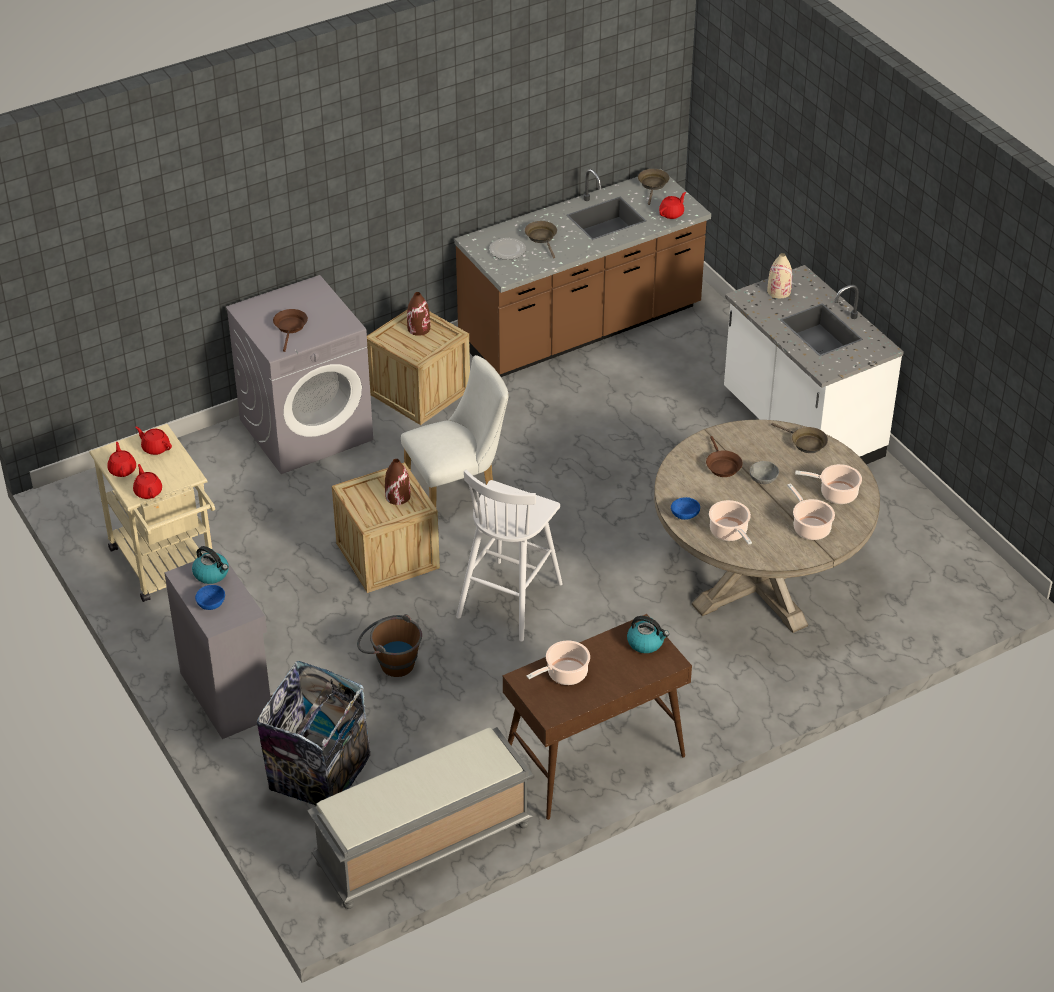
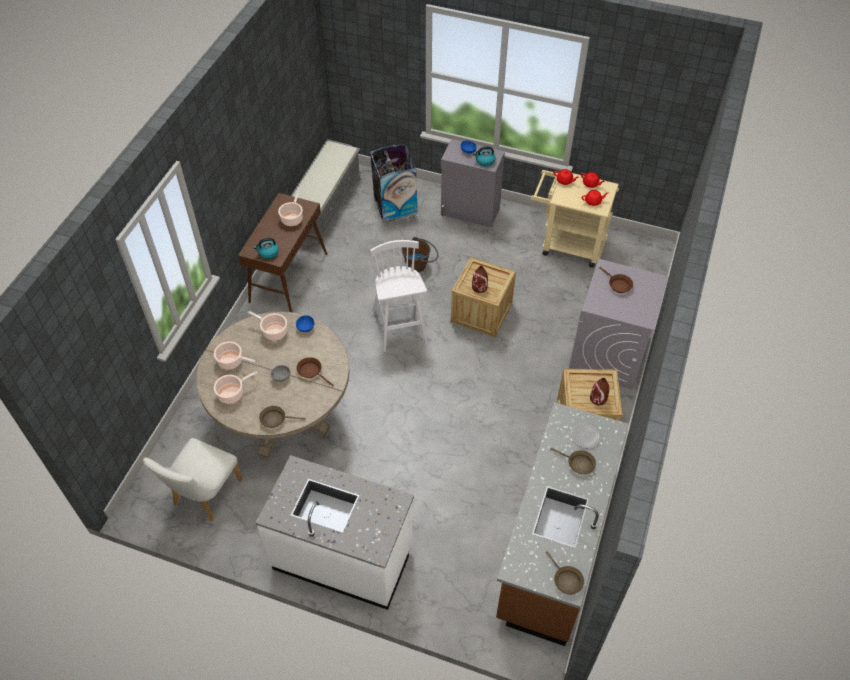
camera: 140 degrees right, 10 degrees up
(458, 491) = (490, 370): white chair -> white chair (204, 496)
(672, 213) = (522, 555): red teapot -> none
(779, 291) = (380, 523): beige vase -> none

